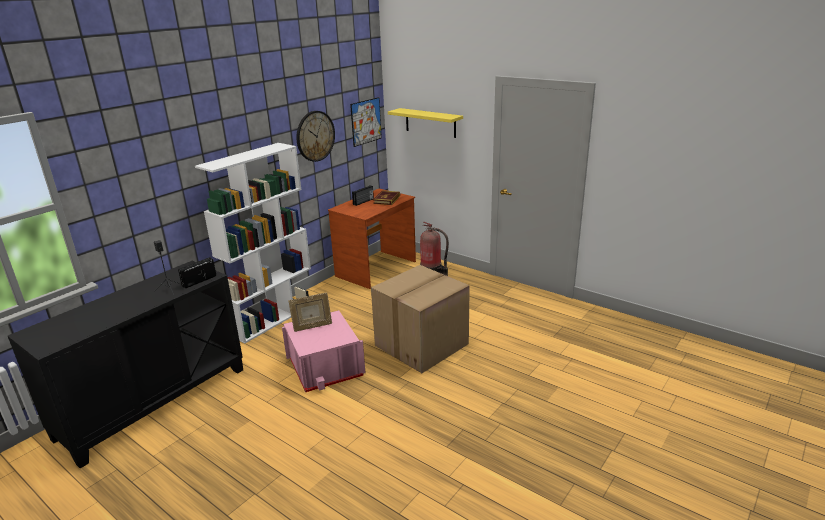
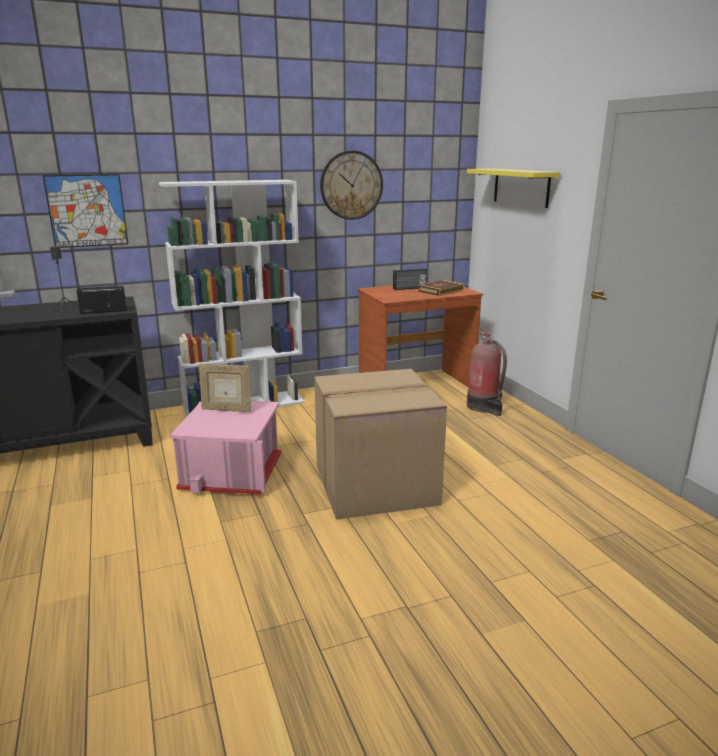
camera: 30 degrees right, 5 degrees down
(366, 121) = (440, 183): picture -> picture (87, 211)

